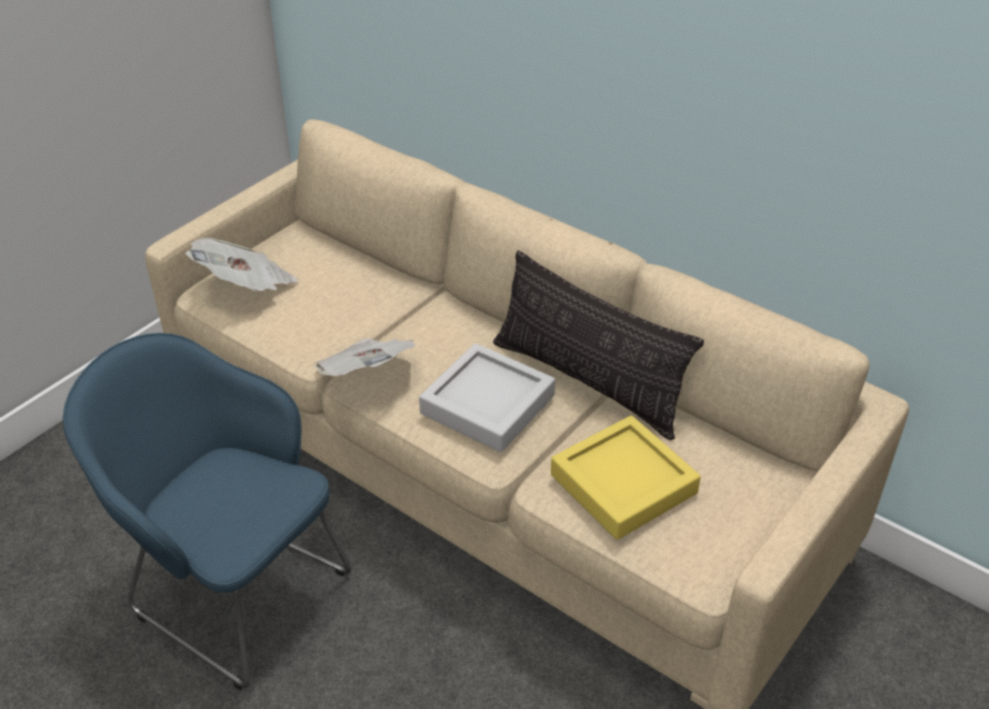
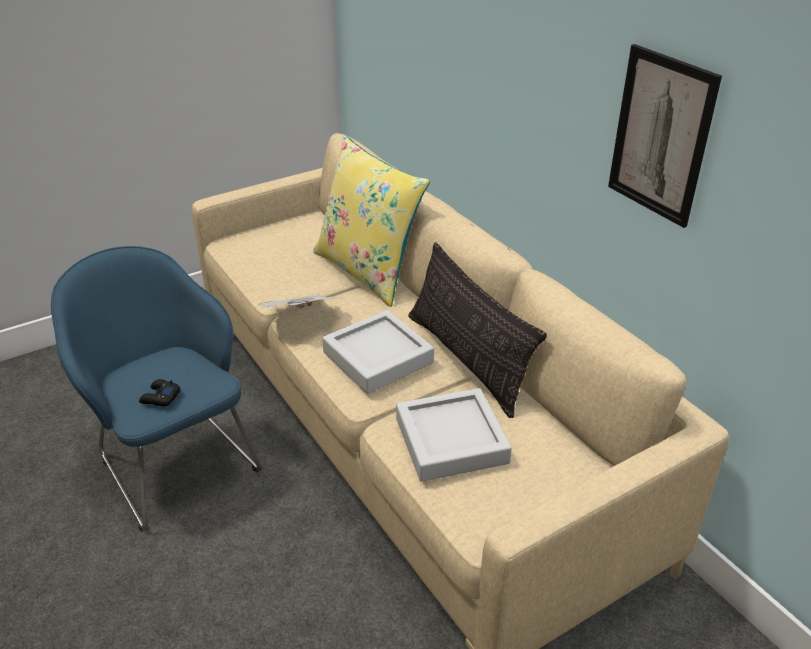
camera: 20 degrees right, 5 degrees down
(240, 521) = (160, 397): none -> black game controller
(247, 286) = (255, 243): newspaper -> none
(411, 294) = (368, 271): none -> yellow pillow
(623, 484) = (451, 441): yellow tray -> grey tray
(799, 102) = (660, 136): none -> picture

